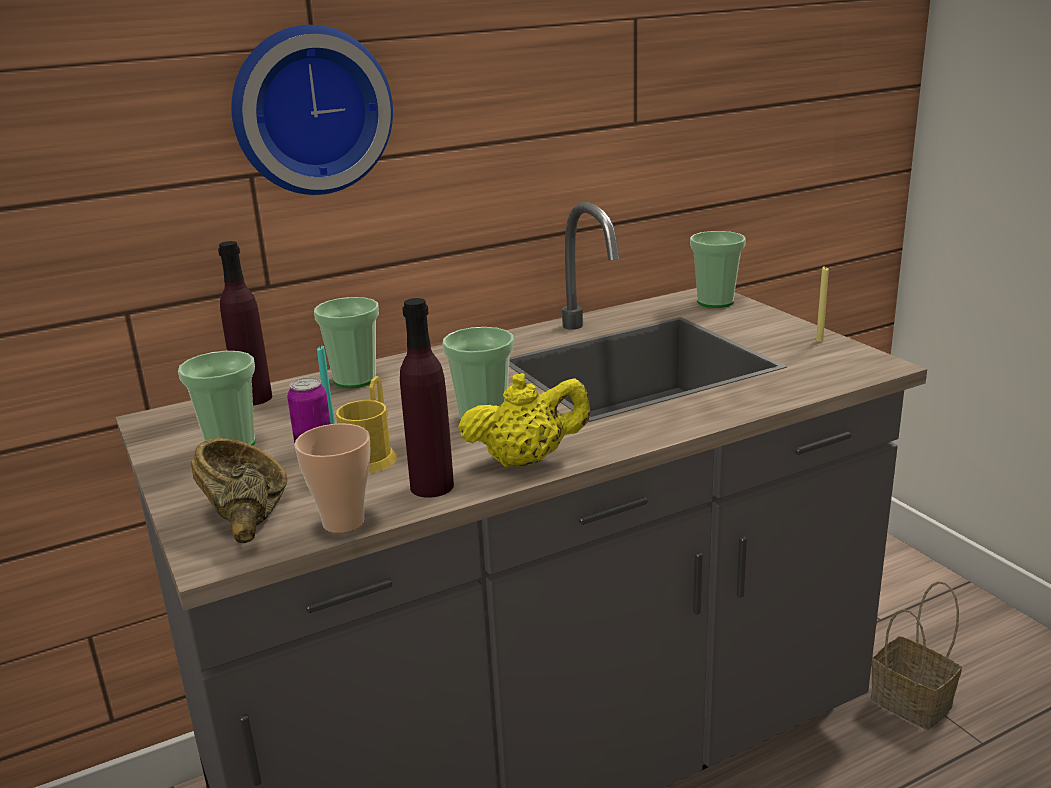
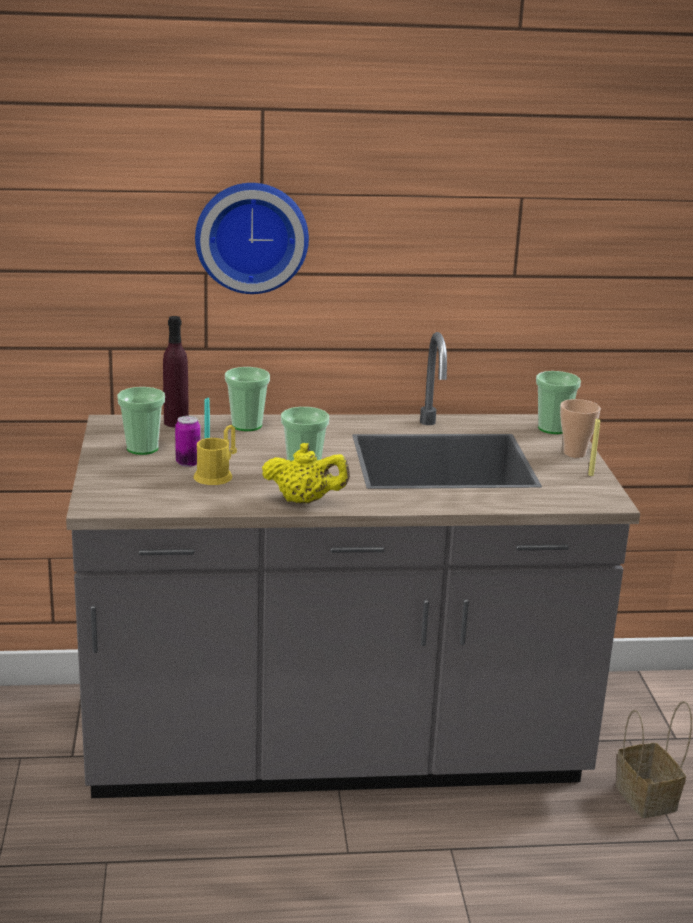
camera: 20 degrees right, 0 degrees up
(250, 515) = (126, 490): brown bowl -> none
(343, 522) = (172, 507): cup -> cup (574, 453)
(432, 486) = (236, 501): purple bottle -> none

